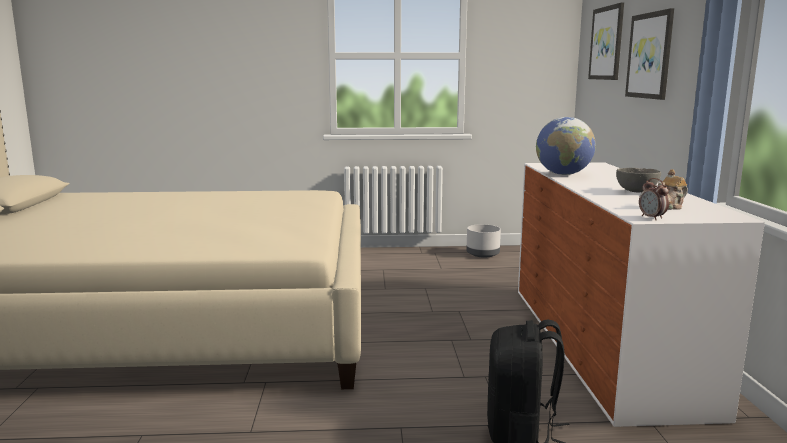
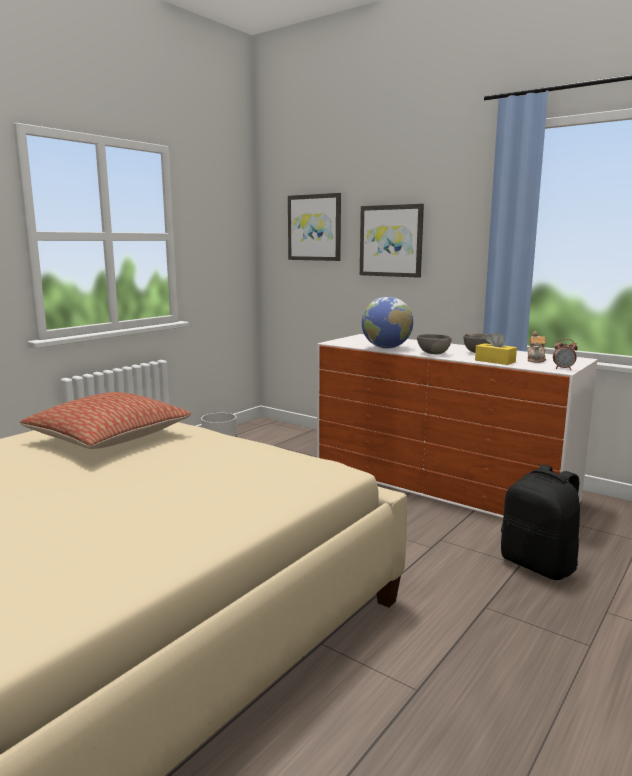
camera: 50 degrees left, 0 degrees up
(269, 201) = (108, 438): none -> pillow
(582, 184) = (433, 354): none -> grey bowl
(611, 199) = (495, 361): none -> yellow tissue box

